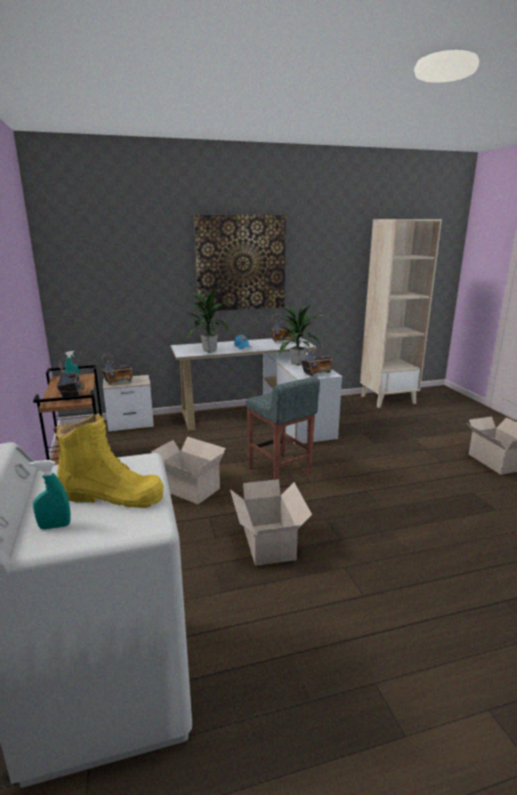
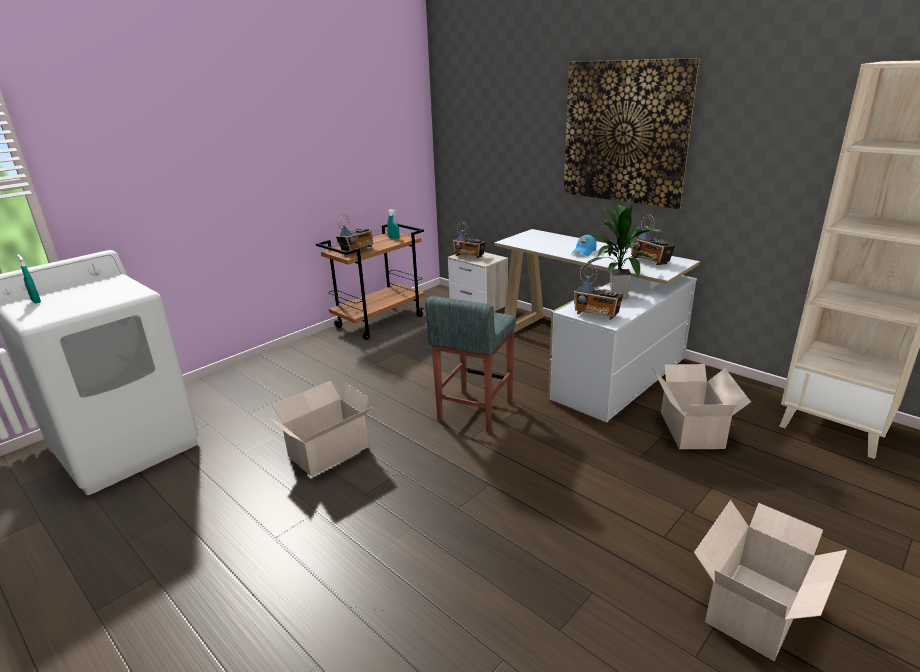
camera: 60 degrees right, 5 degrees up
(113, 496) = (77, 301): yellow boot -> none
(189, 488) = (389, 377): cardboard box -> cardboard box (691, 428)
(209, 350) = (541, 245): potted plant -> none

